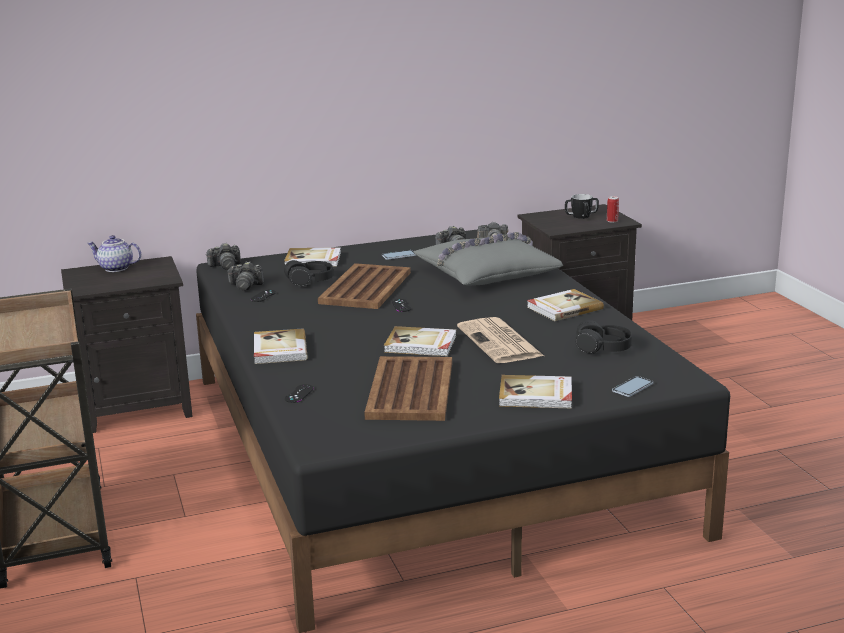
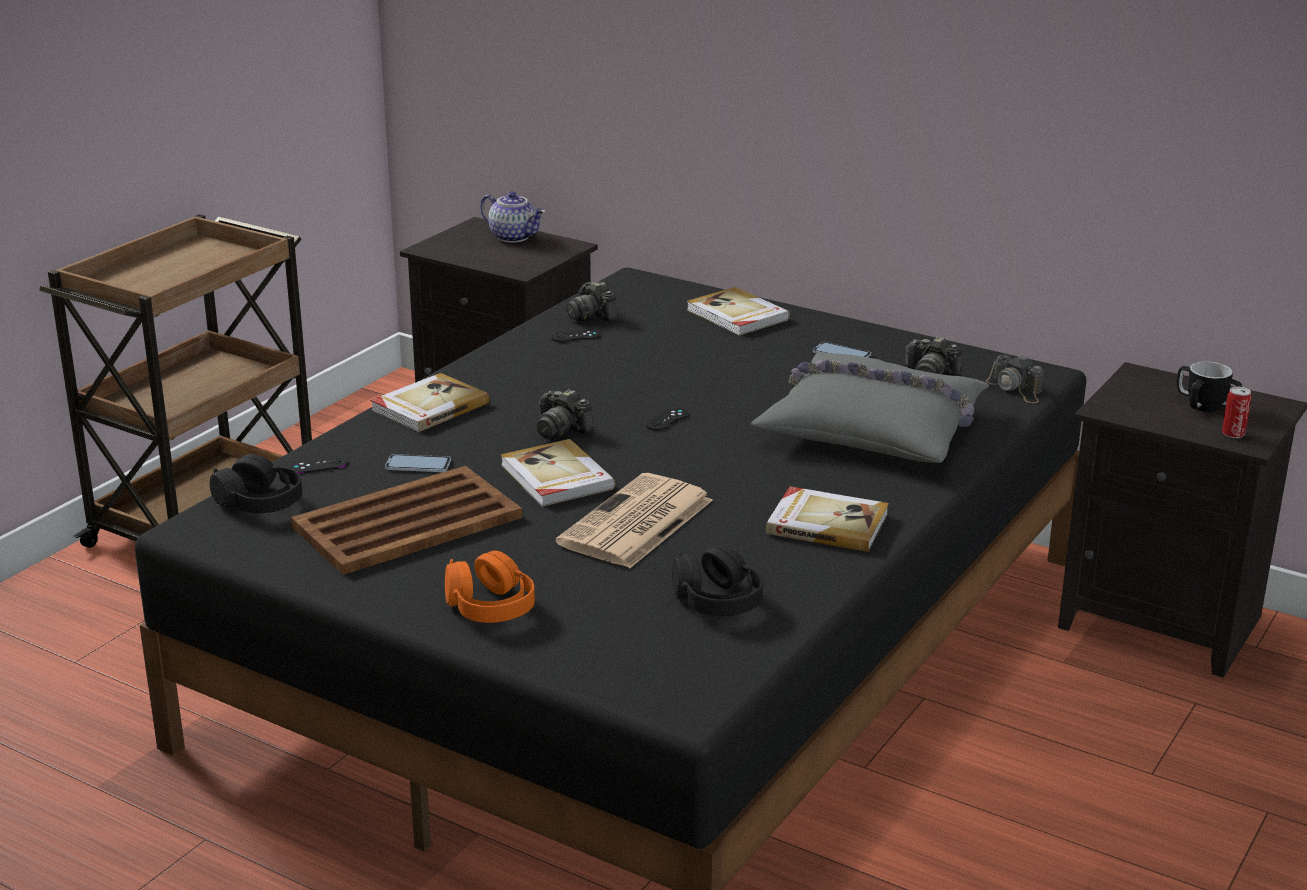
camera: 50 degrees right, 5 degrees up
(115, 268) = (514, 237): teapot -> teapot turned 150 degrees clockwise
(225, 266) = (635, 282): camera -> camera (560, 430)
(310, 281) = (664, 340): black headphones -> black headphones (259, 502)
(366, 287) = (695, 378): brown tray -> none
(536, 395) = (490, 606): book -> orange headphones
(632, 387) = (604, 666): phone -> phone (418, 464)

